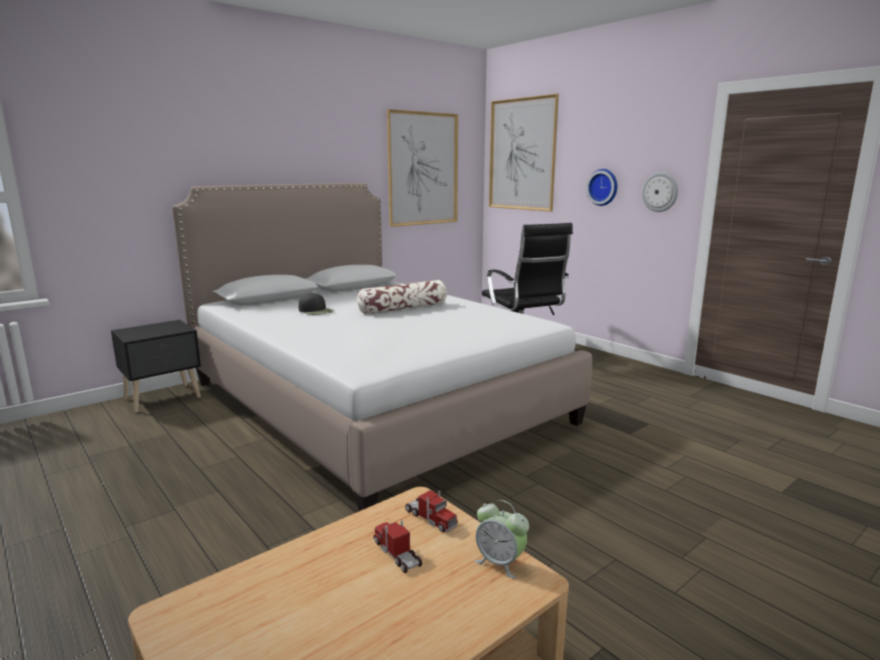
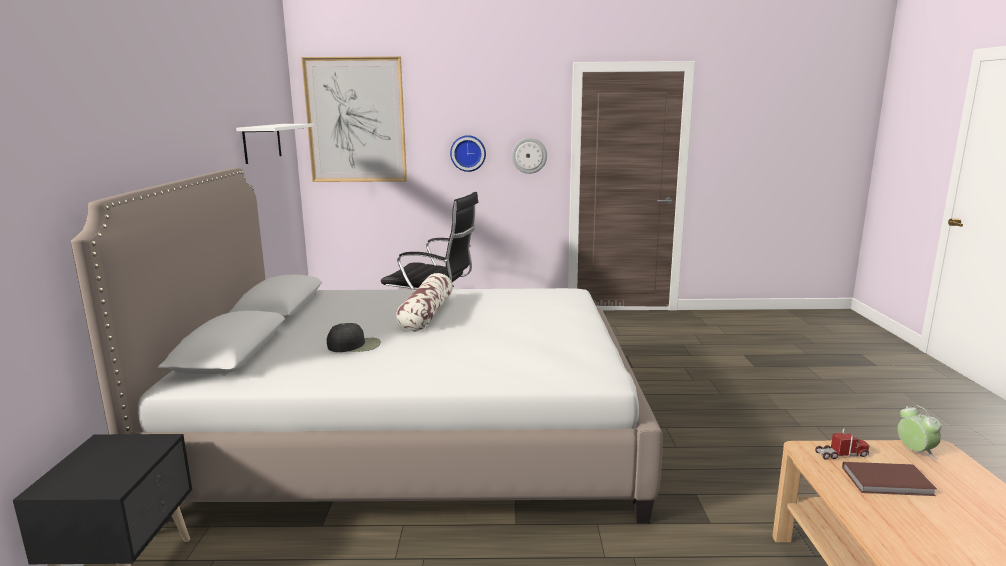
camera: 50 degrees left, 0 degrees up
(397, 554) = (888, 482): toy truck -> brown book
(423, 169) = (262, 142): picture -> white shelf
(500, 562) = (915, 451): alarm clock -> alarm clock turned 90 degrees counterclockwise

